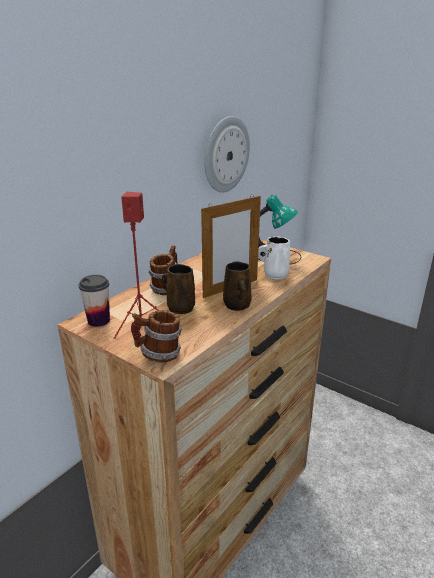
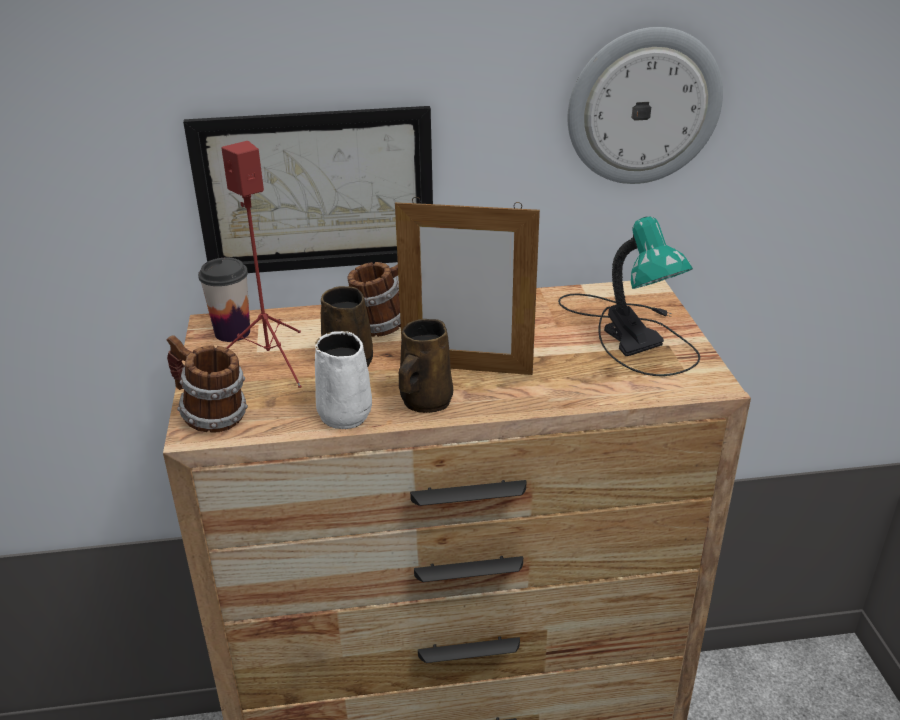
camera: 45 degrees right, 5 degrees up
(110, 227) = (316, 192): none -> picture
(274, 275) = (577, 379): white mug -> white mug (344, 413)

